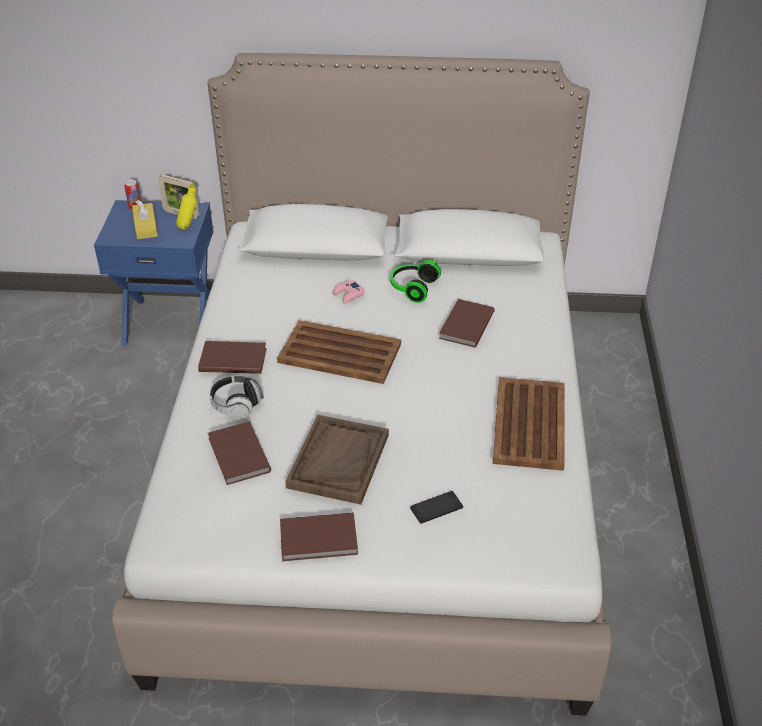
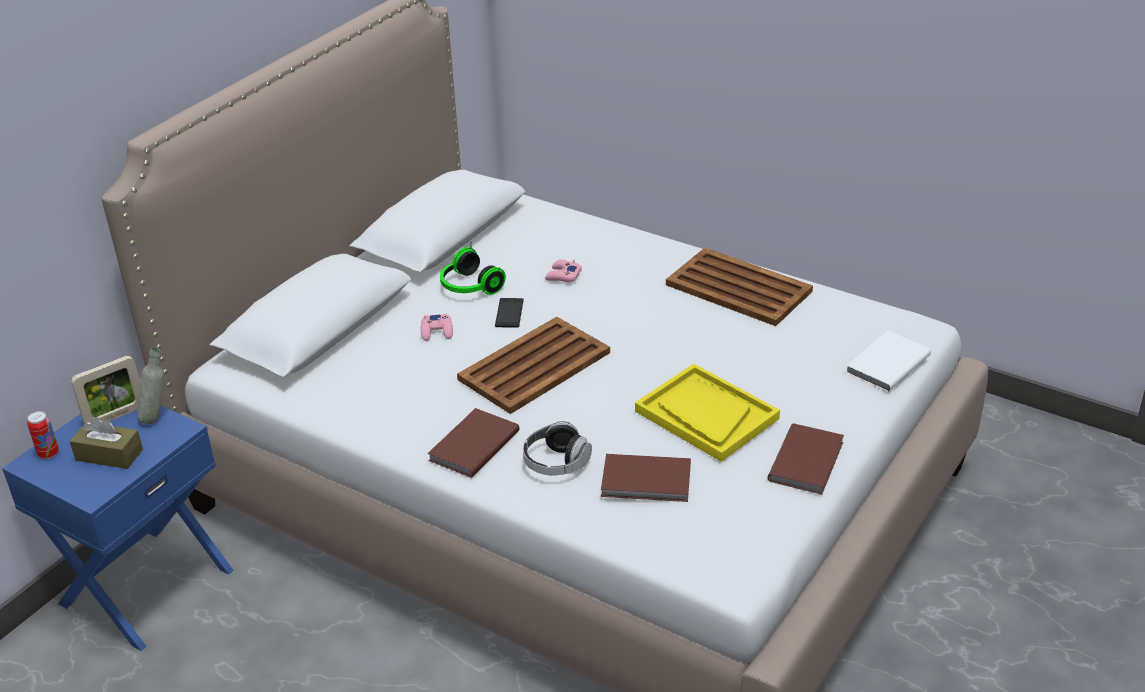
camera: 60 degrees left, 5 degrees down
(146, 228) = (109, 455): yellow tissue box -> brown tissue box
(189, 228) = (157, 417): yellow bottle -> grey bottle
(338, 461) = (706, 415): brown tray -> yellow tray
(436, 507) = (811, 376): phone -> phone (509, 313)
(465, 325) = (563, 276): brown book -> pink game controller
(489, 550) = (885, 364): none -> white book

